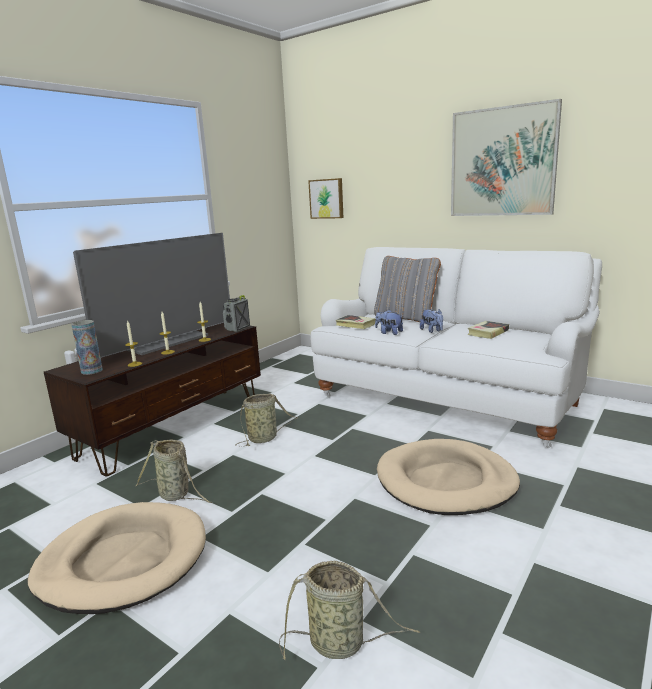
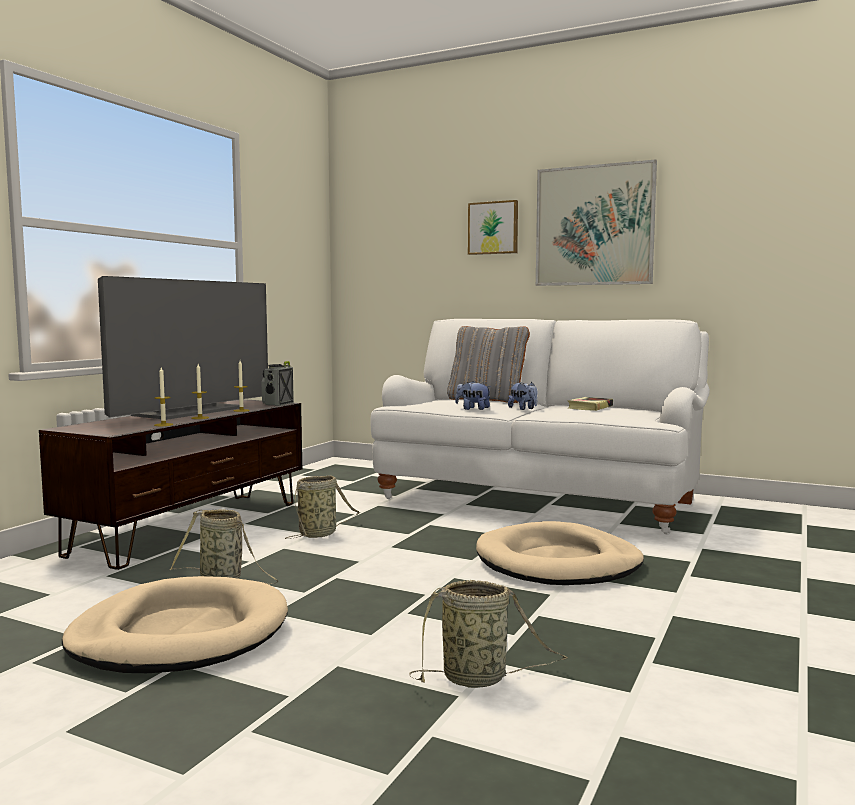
camera: 10 degrees left, 10 degrees down
(92, 371) = (108, 429): vase -> none
(327, 198) = (379, 265): picture -> picture (493, 228)
(355, 325) = (429, 402): book -> none

